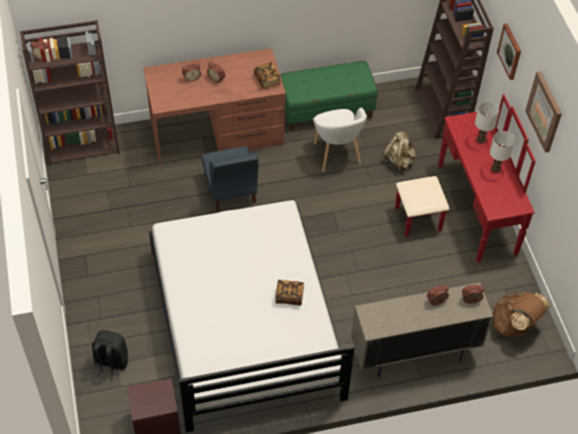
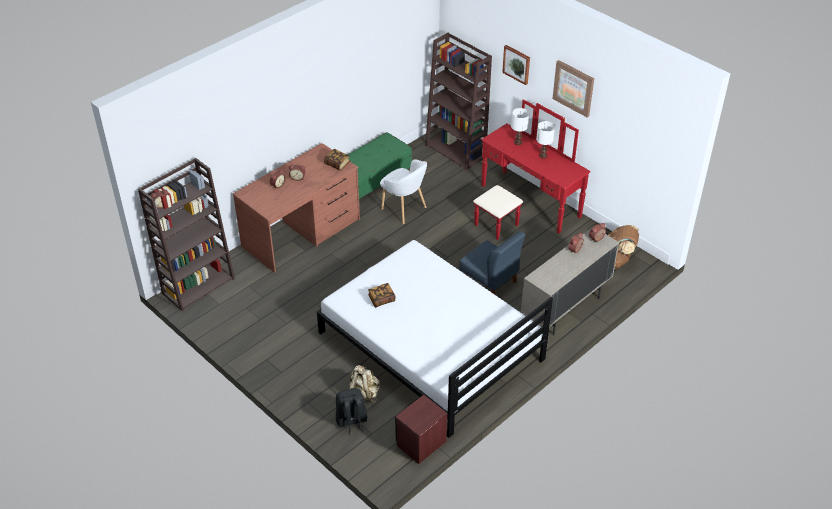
camera: 30 degrees left, 10 degrees down
(231, 190) = (345, 265): blue chair -> blue chair (490, 281)
(289, 296) = (465, 300): book -> book (381, 299)
(399, 161) = (452, 195): beige backpack -> beige backpack (364, 394)

